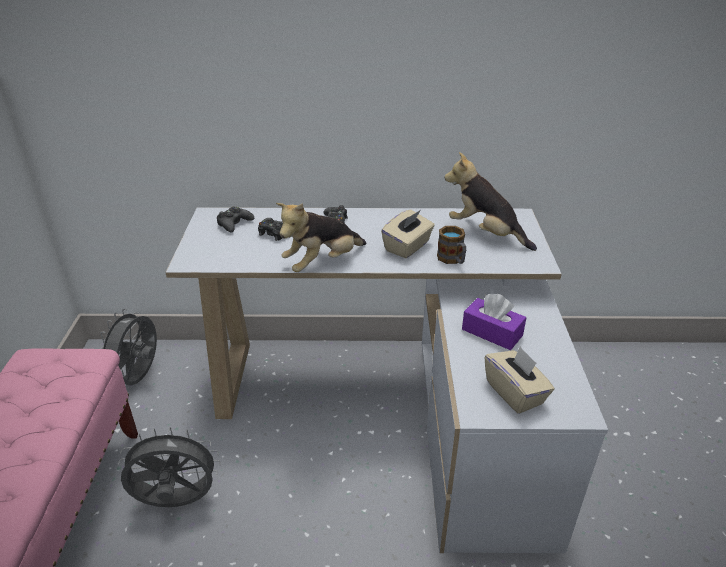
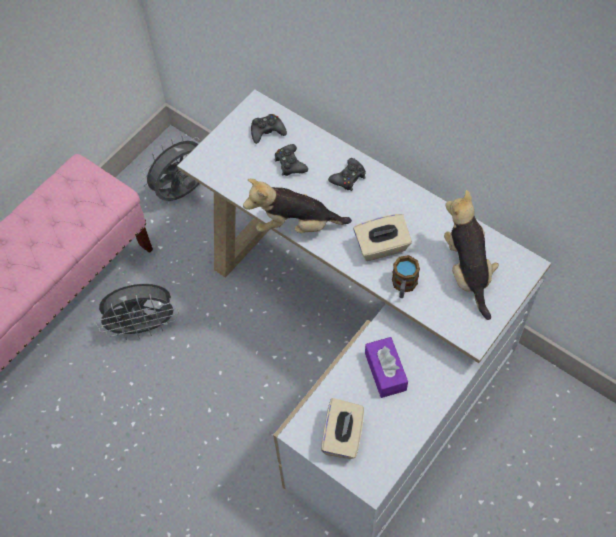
camera: 40 degrees right, 25 degrees up
(176, 502) = (144, 327): grey fan -> grey fan turned 135 degrees clockwise

